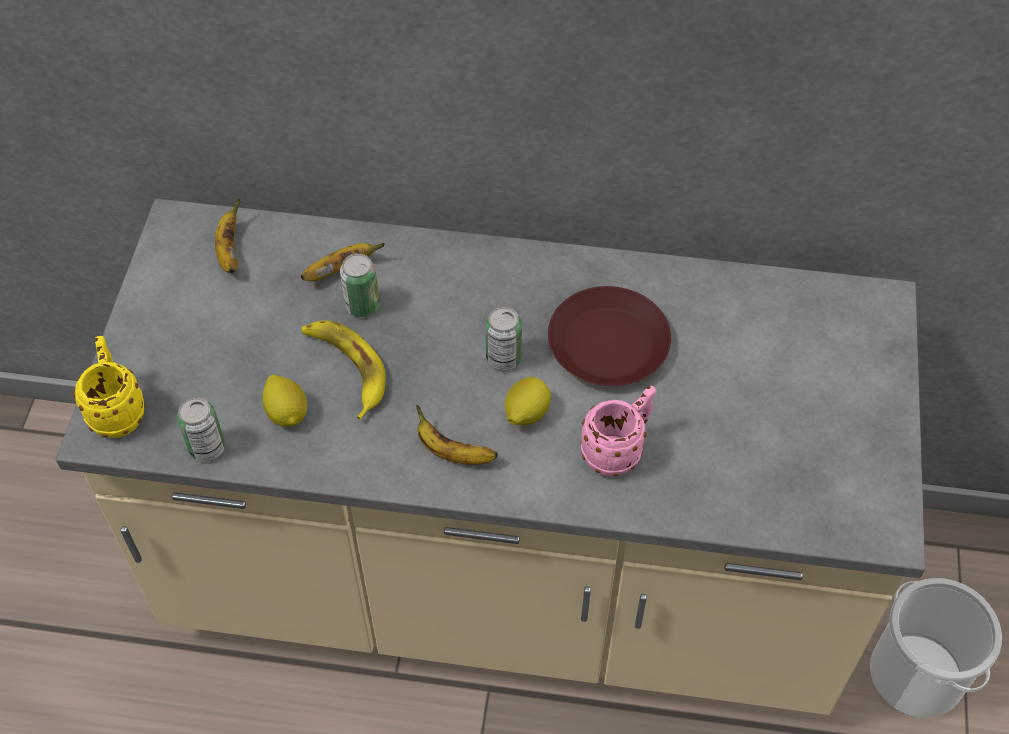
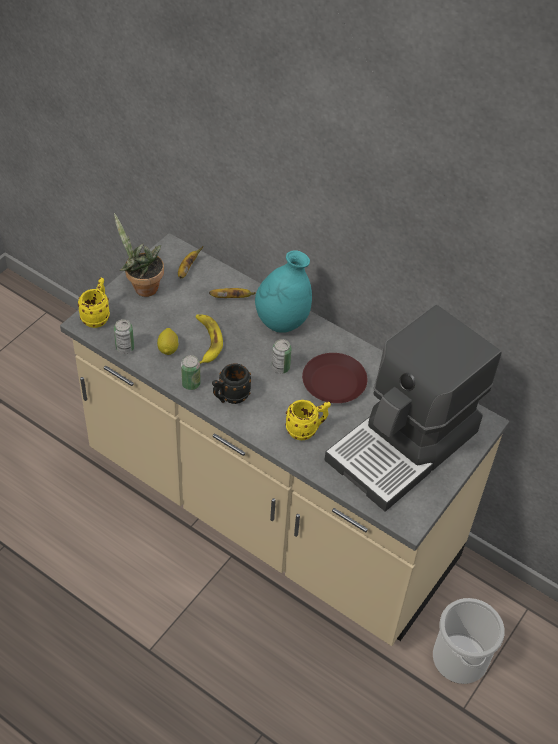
camera: 25 degrees right, 5 degrees down
(168, 319) = (142, 287): none -> potted plant
(362, 305) = (231, 317): can -> can (191, 384)
(452, 452) = (230, 397): banana -> black mug
(453, 274) = (282, 321): none -> turquoise vase
(526, 413) = (274, 395): lemon -> none
(618, 450) = (306, 430): pink mug -> yellow mug
(792, 401) = (405, 446): none -> coffee machine

